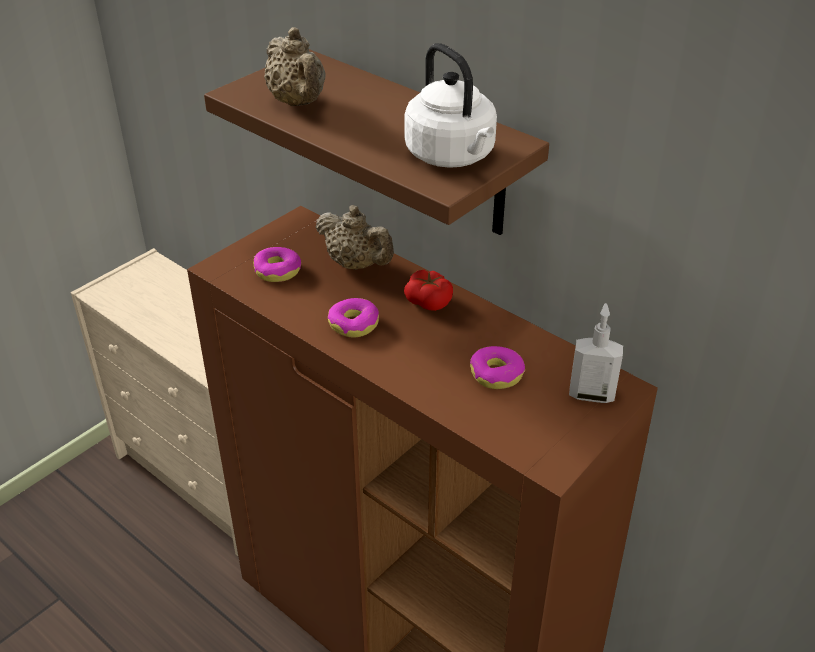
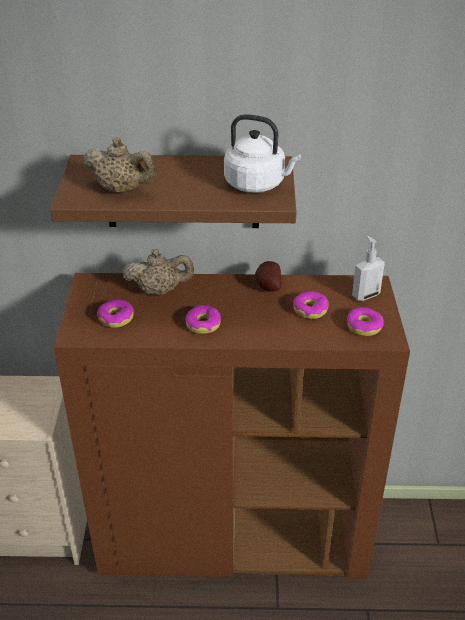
camera: 40 degrees left, 0 degrees up
(428, 301) = (227, 290): tomato -> none
(479, 321) = (267, 287): none -> potato
(538, 431) = (364, 326): none -> donut

